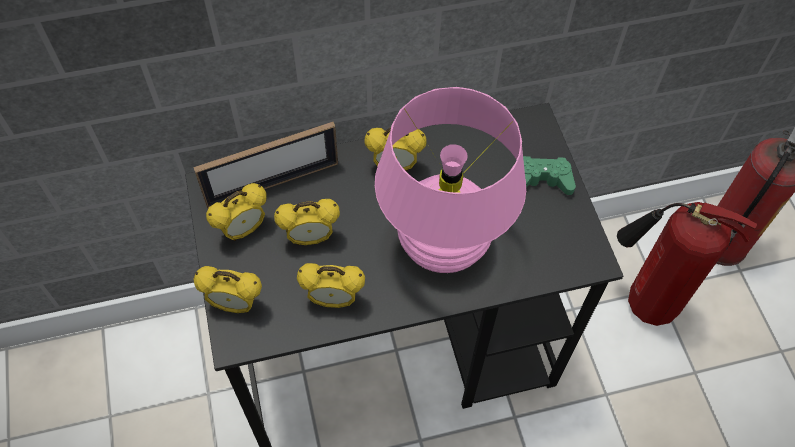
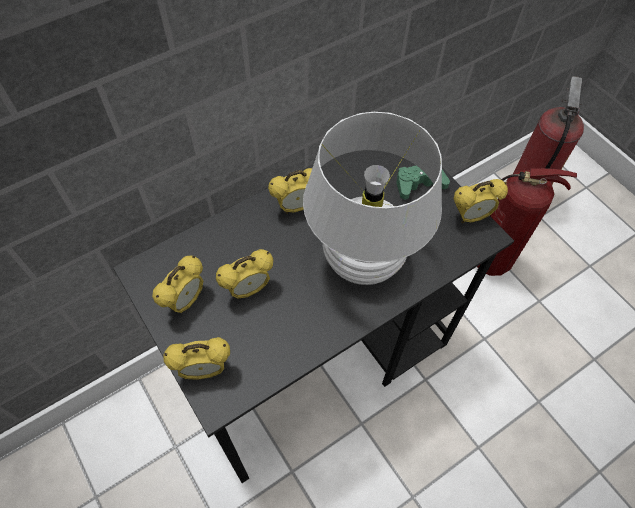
camera: 20 degrees left, 0 degrees up
(273, 183) = (196, 252): picture frame -> none
(333, 300) = (290, 337): alarm clock -> alarm clock (470, 217)
(442, 244) = (362, 260): pink table lamp -> white table lamp

